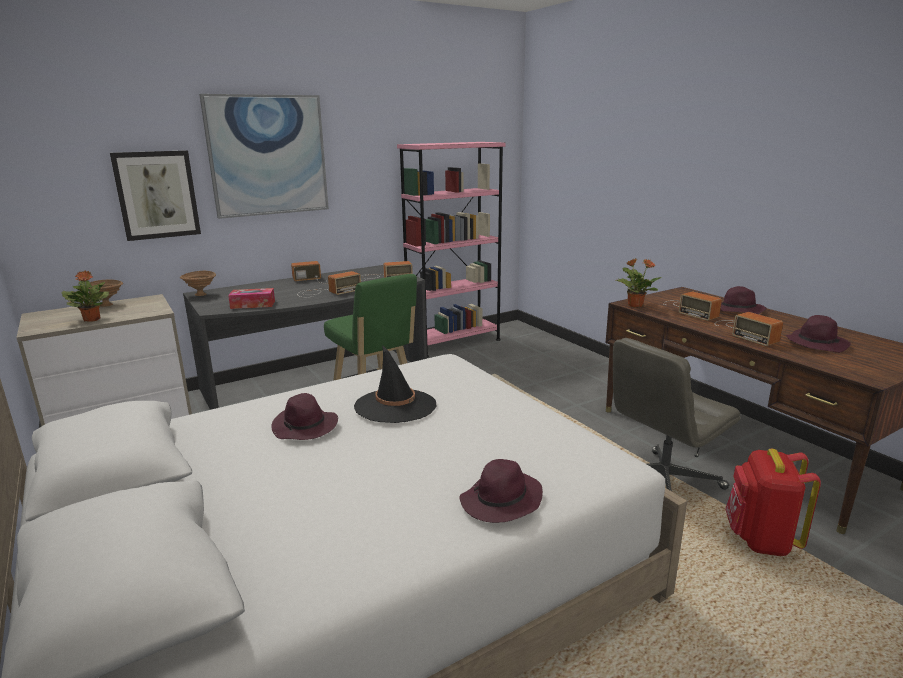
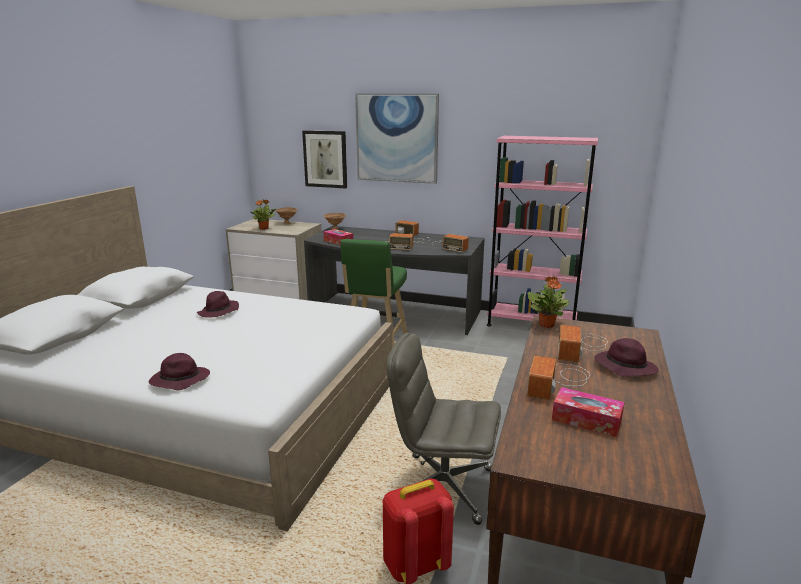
camera: 50 degrees right, 0 degrees up
(395, 406) = (269, 321): black hat -> none
(816, 343) = (586, 420): purple hat -> tissue box

